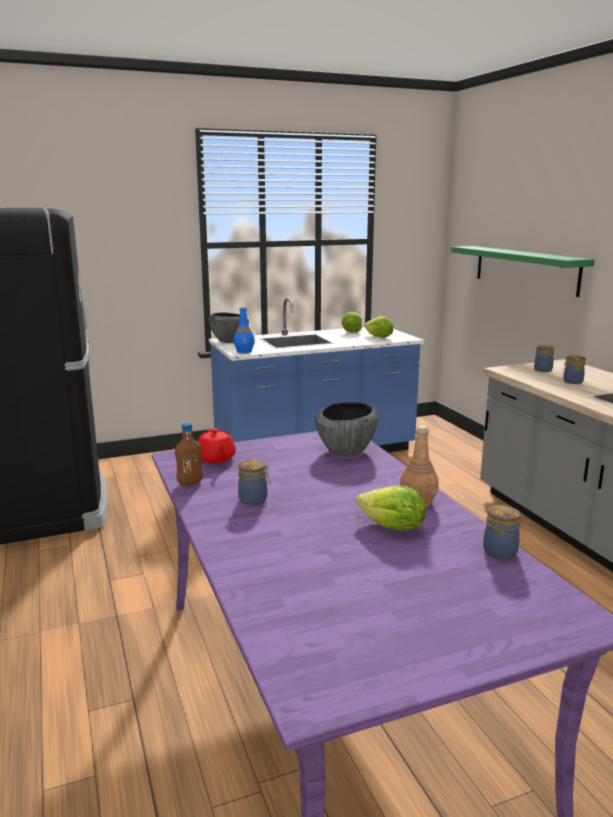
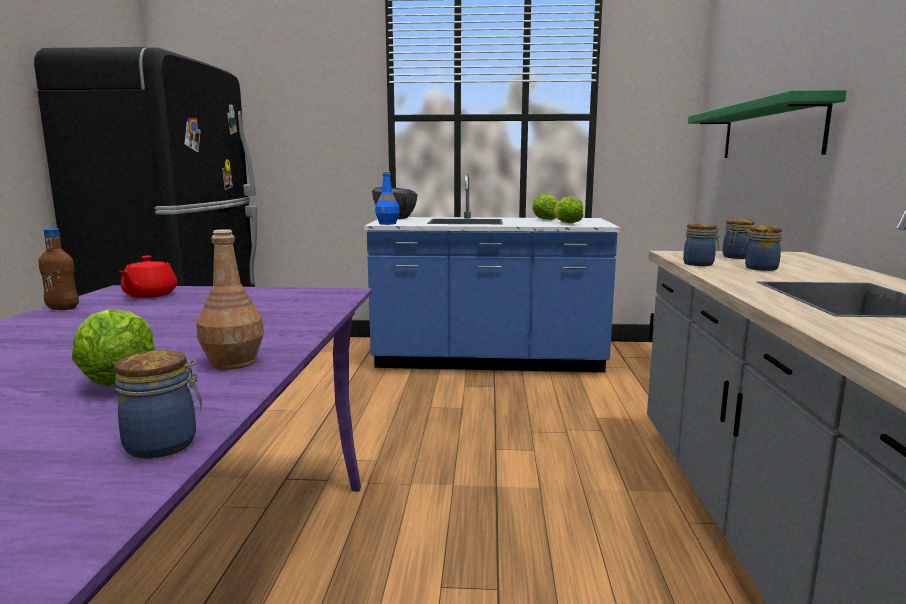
camera: 25 degrees right, 5 degrees down
(254, 500) = (69, 330): jar -> jar (699, 264)
(346, 451) = (299, 305): bowl -> none

